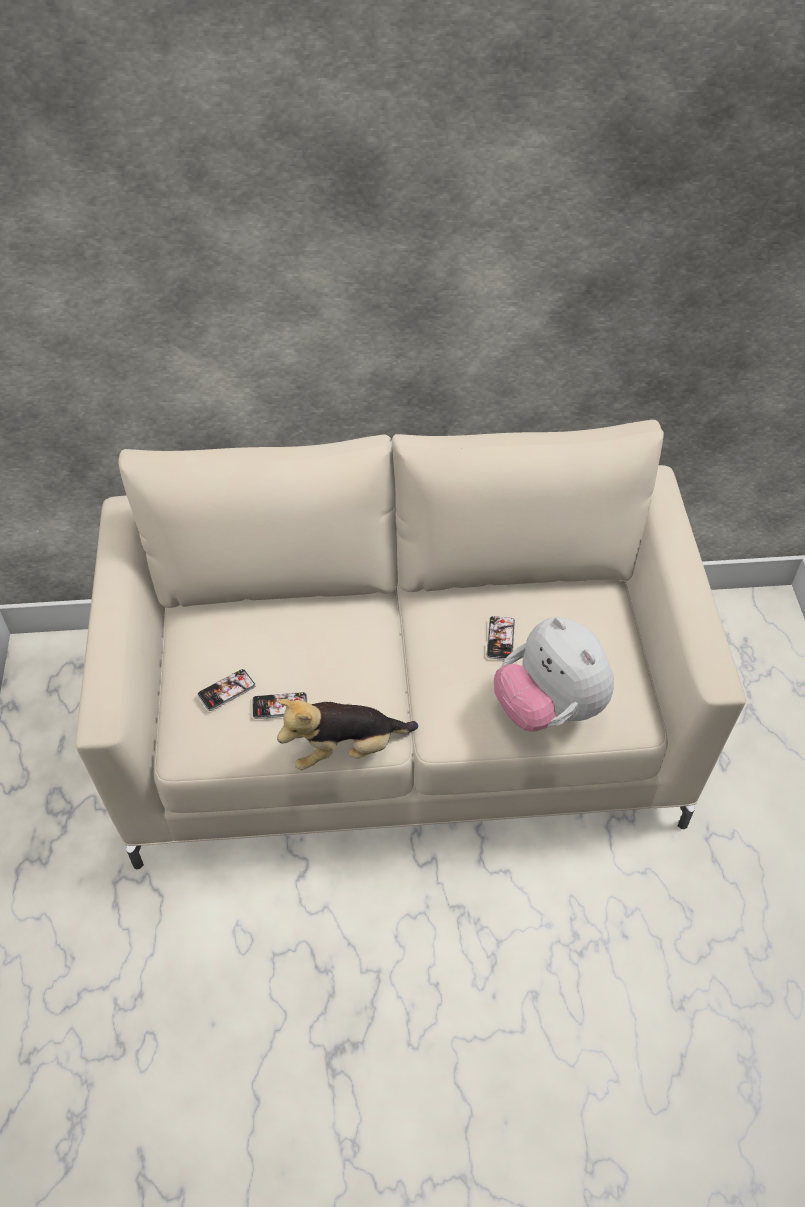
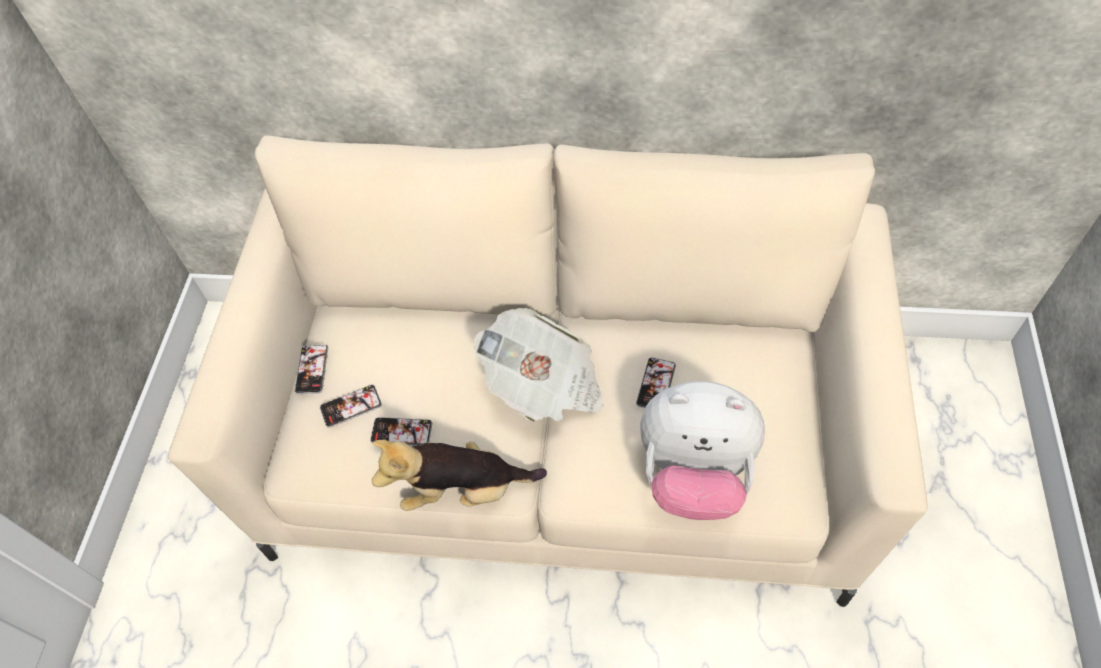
camera: 15 degrees right, 5 degrees up
(180, 664) = (312, 370): none -> phone
(401, 651) = (545, 385): none -> newspaper
(549, 708) = (695, 475): plush toy -> plush toy turned 60 degrees counterclockwise

